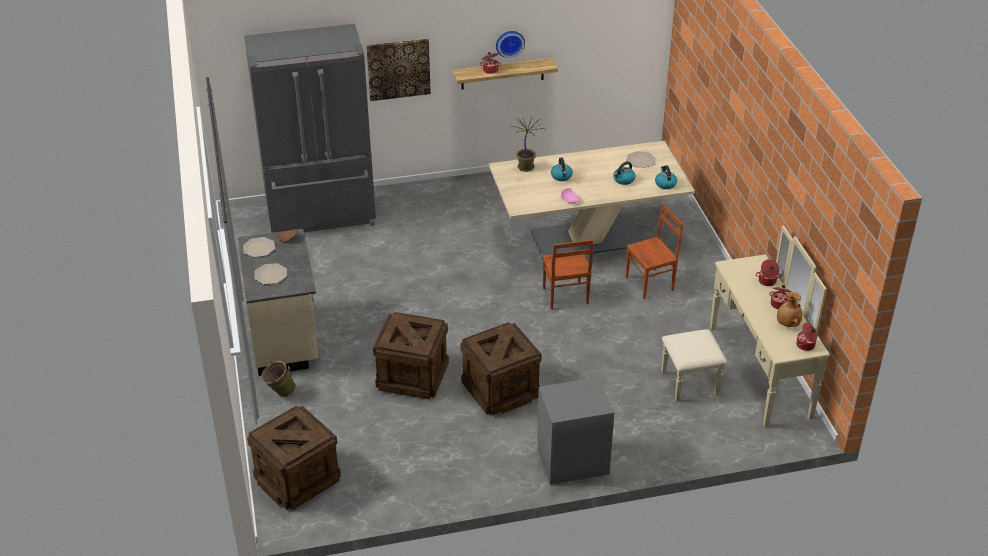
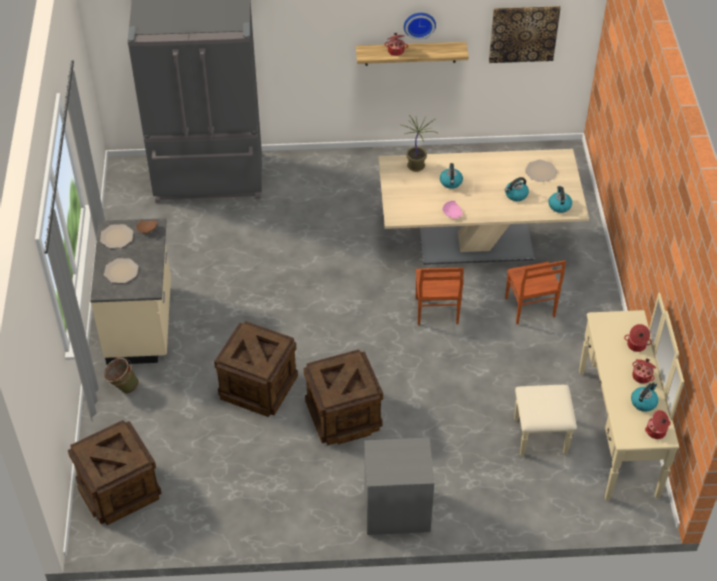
camera: 10 degrees right, 10 degrees up
(398, 69) = (297, 41): picture -> picture (523, 33)
(650, 284) = (529, 308): brown chair -> brown chair turned 90 degrees clockwise
(787, 324) = (643, 402): brown vase -> kettle

